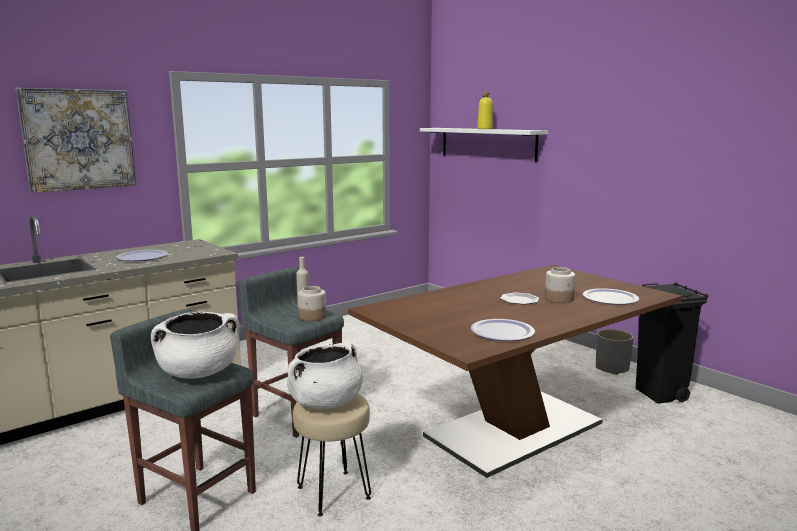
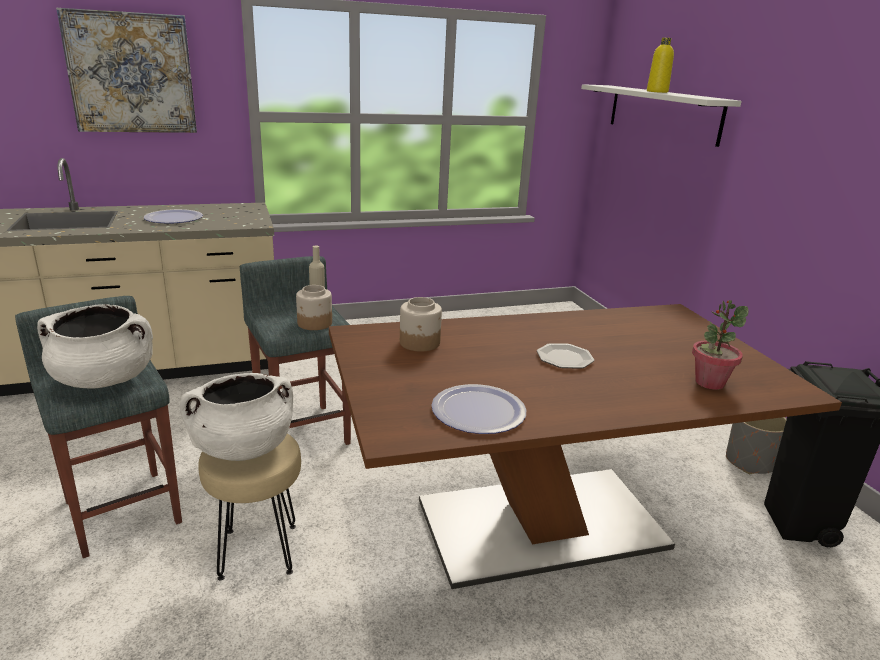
camera: 20 degrees right, 10 degrees up
(559, 299) = (626, 368): jar -> jar (420, 343)
(610, 298) = (709, 382): plate -> potted plant

